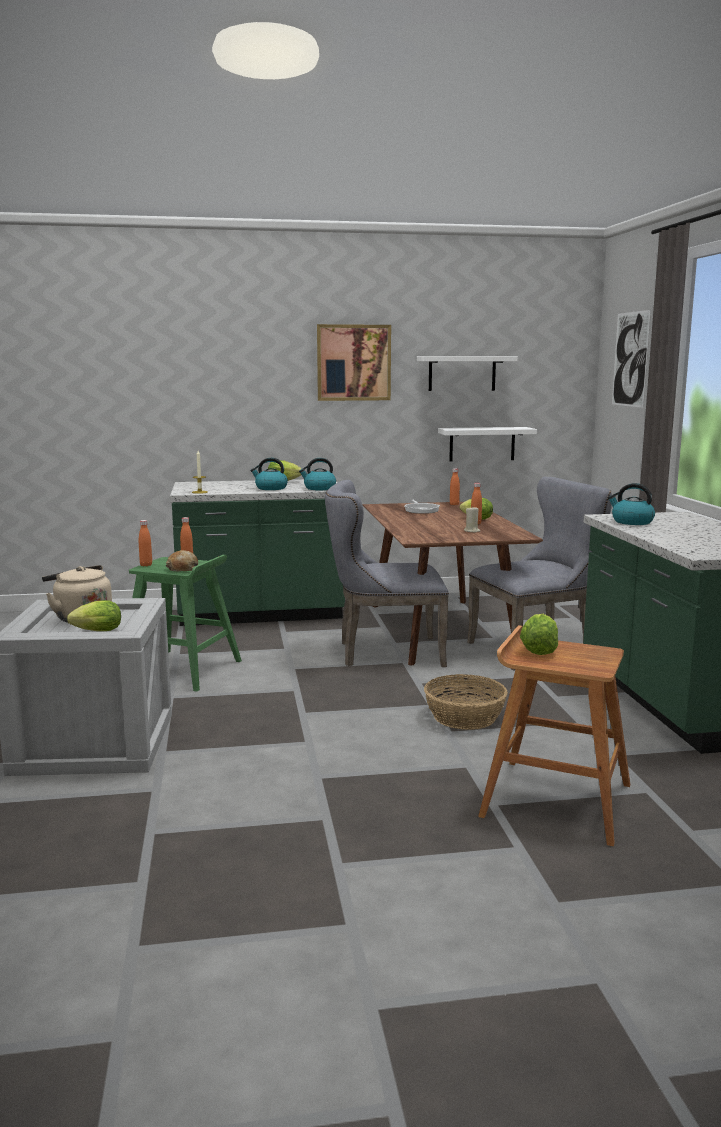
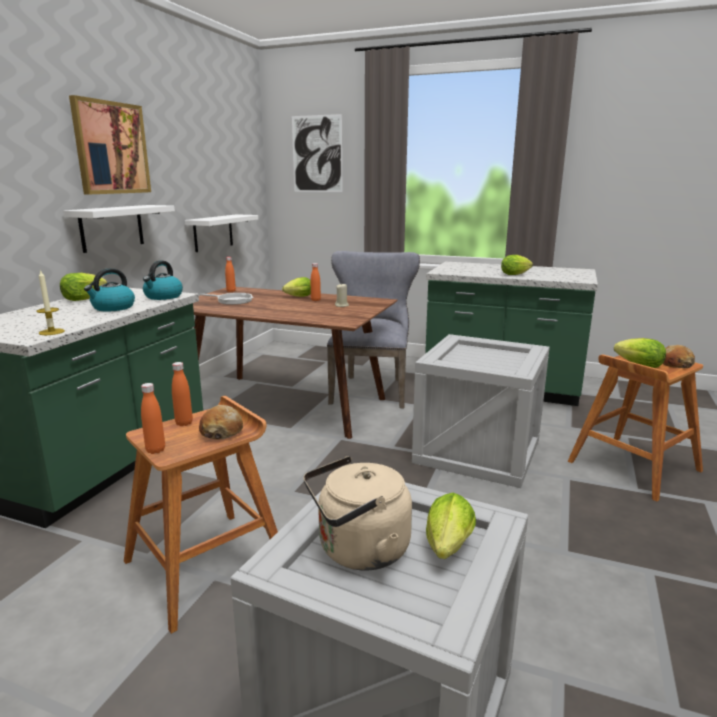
camera: 60 degrees left, 5 degrees up
(182, 670) = (208, 565): green stool -> brown stool
(383, 653) = (308, 440): grey chair -> none
(462, 373) = (194, 164): white shelf -> white shelf (112, 228)
(465, 717) = (477, 451): basket -> crate
(583, 665) = (675, 364): none -> bread
(631, 522) = (468, 272): kettle -> none
(664, 534) = (516, 274): none -> lettuce

